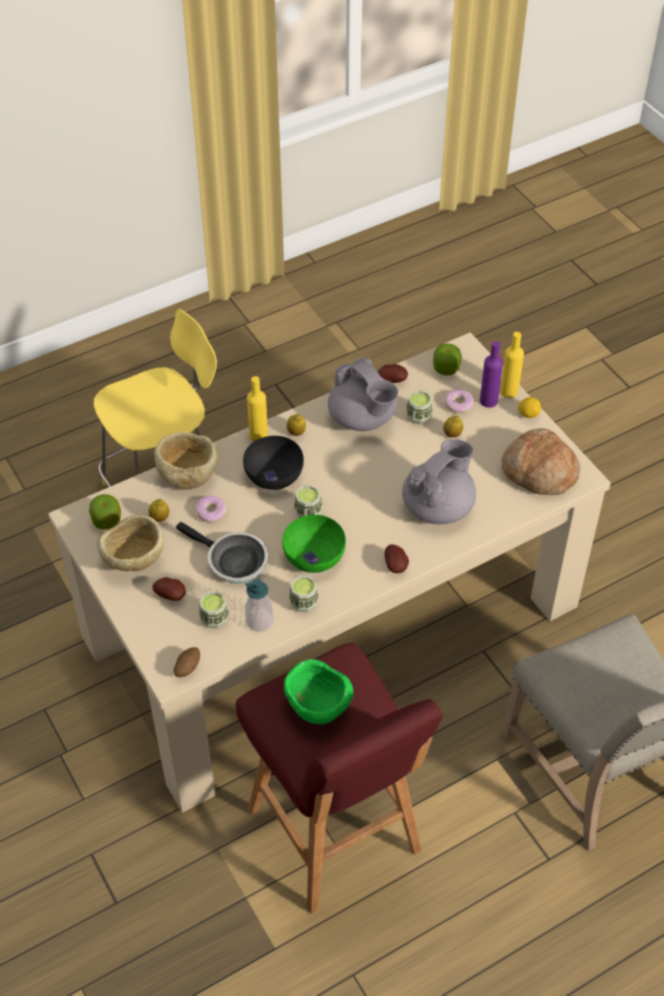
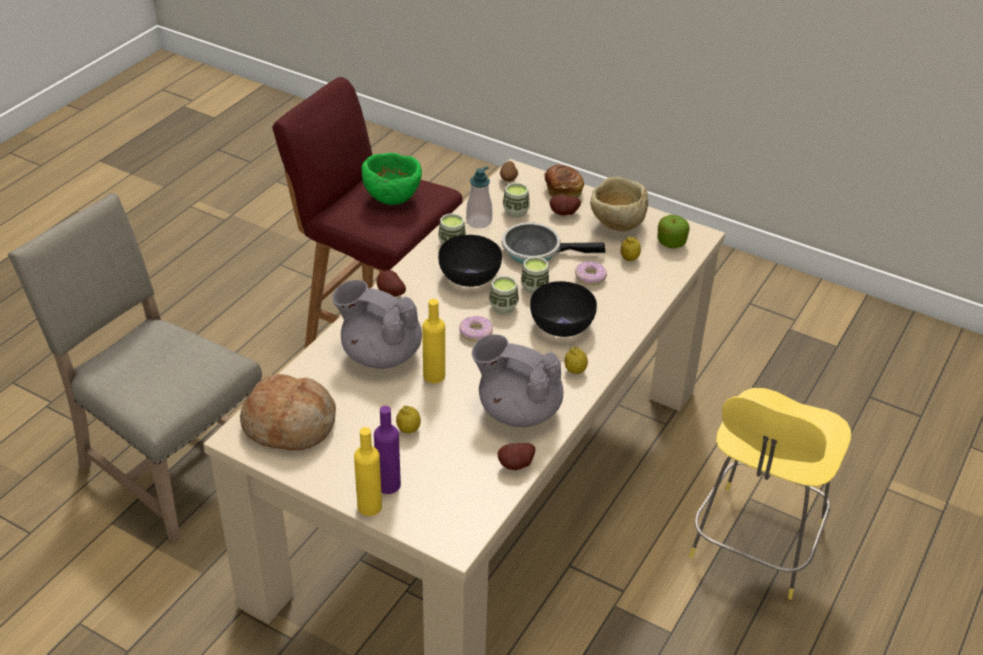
camera: 150 degrees right, 10 degrees down
(145, 628) = (563, 190): none -> bread
(188, 476) = (639, 297): beige bowl -> none
(258, 435) = (609, 354): yellow bottle -> yellow bottle (434, 375)
(315, 557) = (468, 276): green bowl -> black bowl
(418, 417) = (458, 435): cup -> cup (534, 287)
(438, 506) = (380, 354): grey teapot -> grey teapot turned 105 degrees clockwise
(446, 368) = (463, 506): apple -> none
(458, 405) = (421, 466): donut -> donut (476, 333)
(528, 414) = (332, 486): lemon -> none

